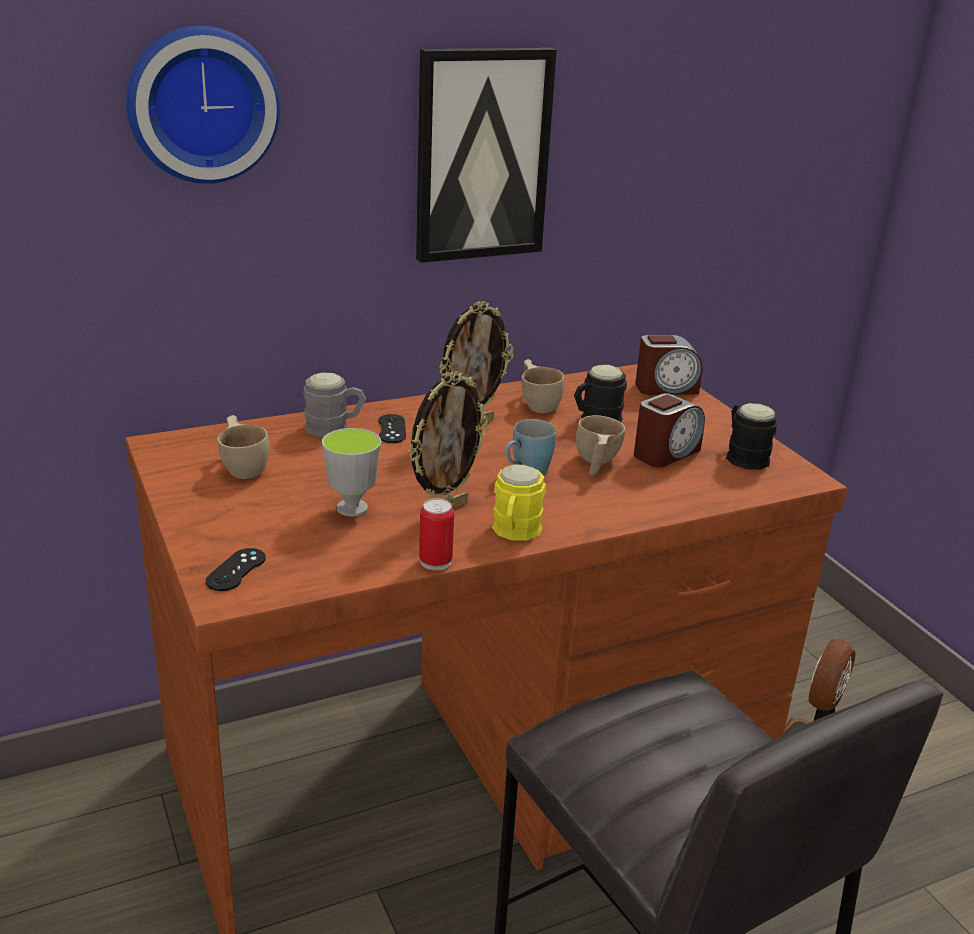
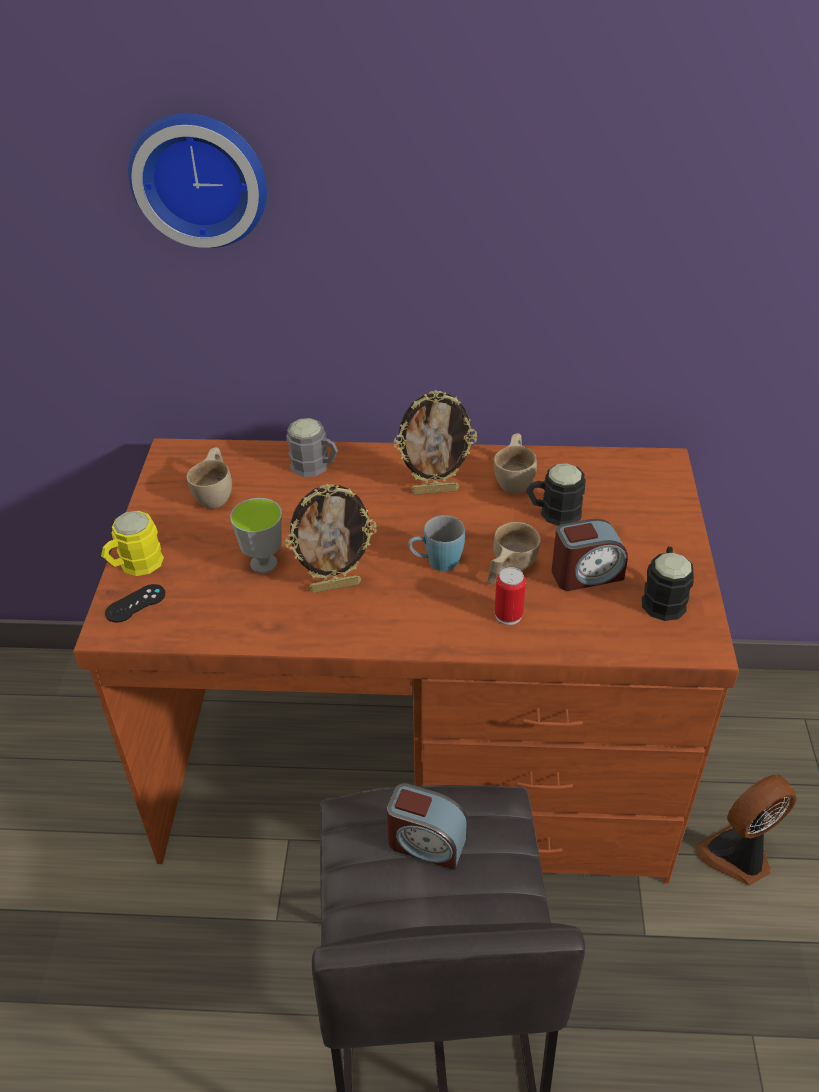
camera: 30 degrees right, 15 degrees up
(392, 429) = (361, 480): black game controller -> none
(435, 561) = (284, 642): can -> can (508, 615)
(482, 155) = (483, 235): picture -> none
(514, 532) = (372, 630): yellow mug -> yellow mug (134, 565)
(666, 388) = (659, 488): alarm clock -> alarm clock (426, 842)

